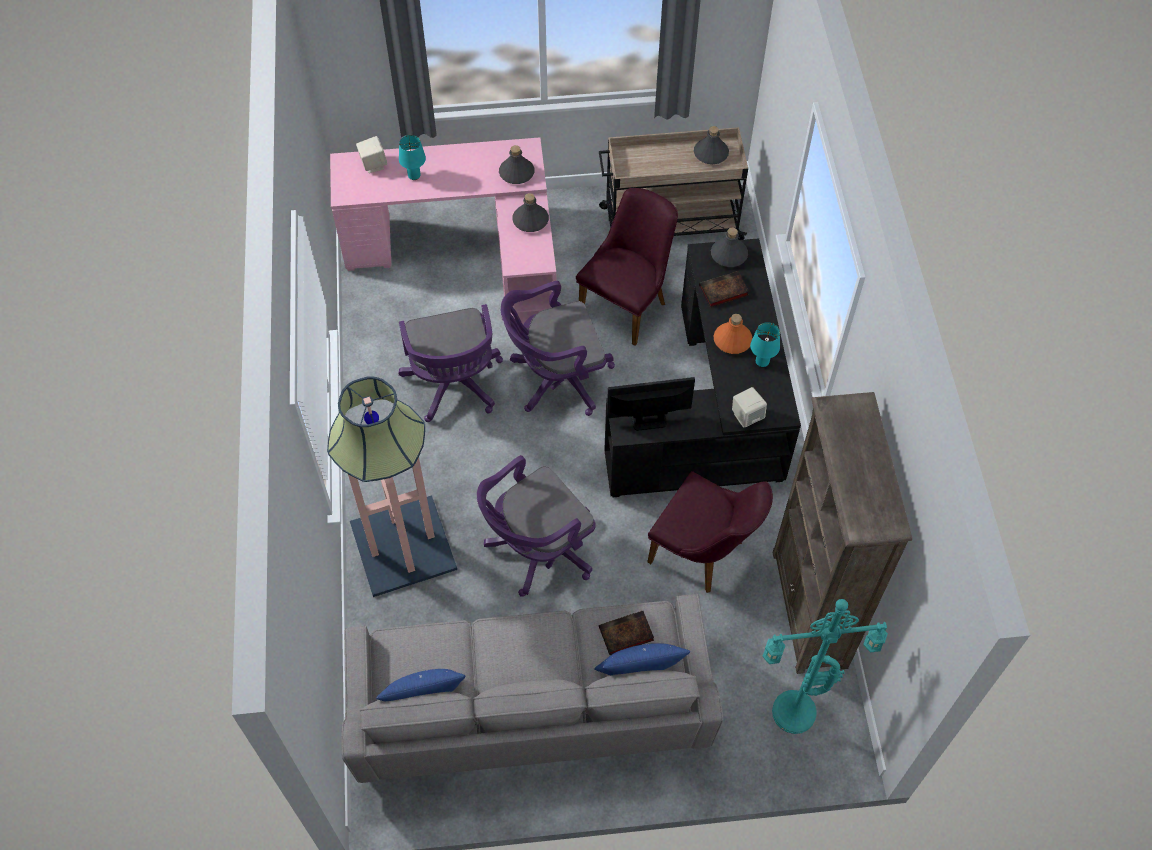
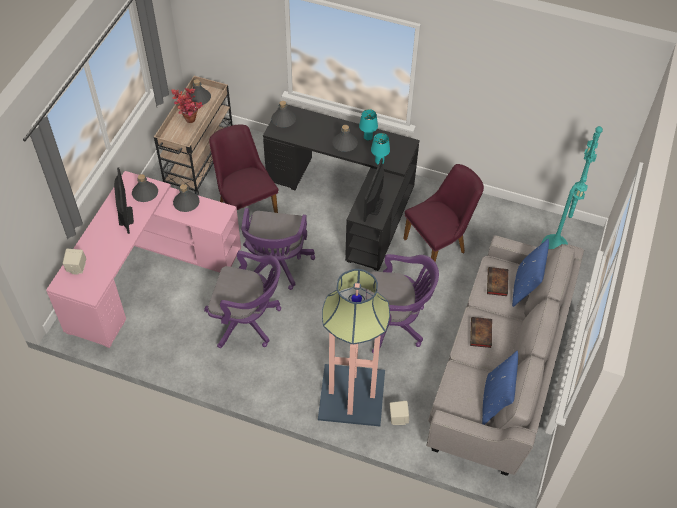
camera: 65 degrees left, 5 degrees down
(414, 175) = (105, 248): turquoise table lamp -> turquoise table lamp (379, 162)
(472, 171) = (125, 216): none -> monitor
(537, 550) = (394, 323): purple office chair -> purple office chair turned 75 degrees counterclockwise
(664, 164) = (190, 122): none -> potted plant
(722, 291) = (308, 134): book -> book (481, 334)
(732, 340) = (345, 144): orange bottle -> grey bottle
(747, 416) = (400, 159): beige speaker -> beige speaker (398, 418)
(809, 610) = (497, 212): brown bookcase -> none

